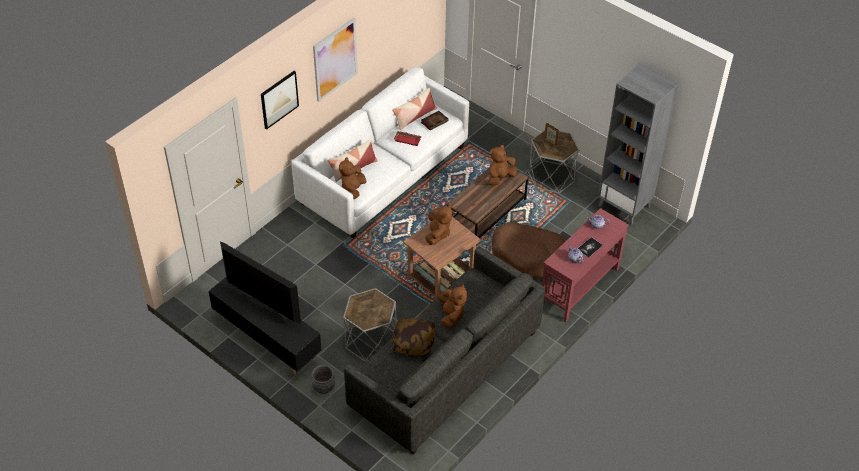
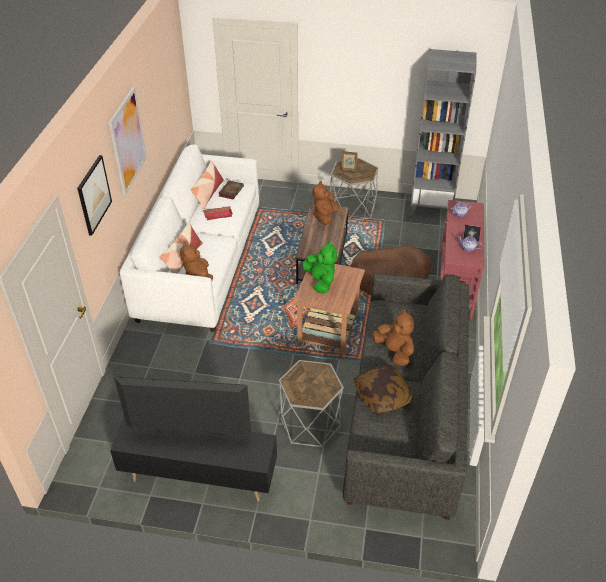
camera: 30 degrees left, 5 degrees down
(323, 387) = (299, 497): grey planter -> none
(437, 234) = (320, 281): brown plush toy -> green plush toy

